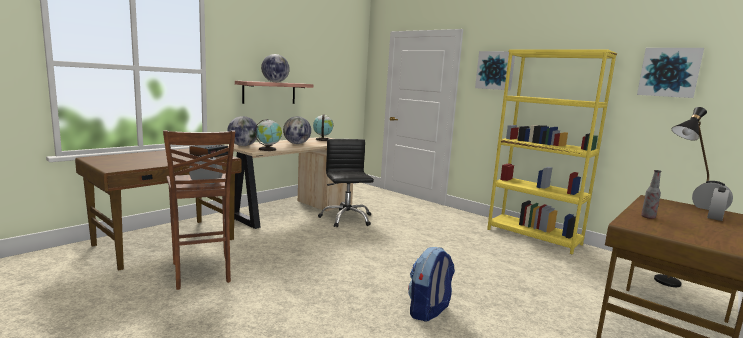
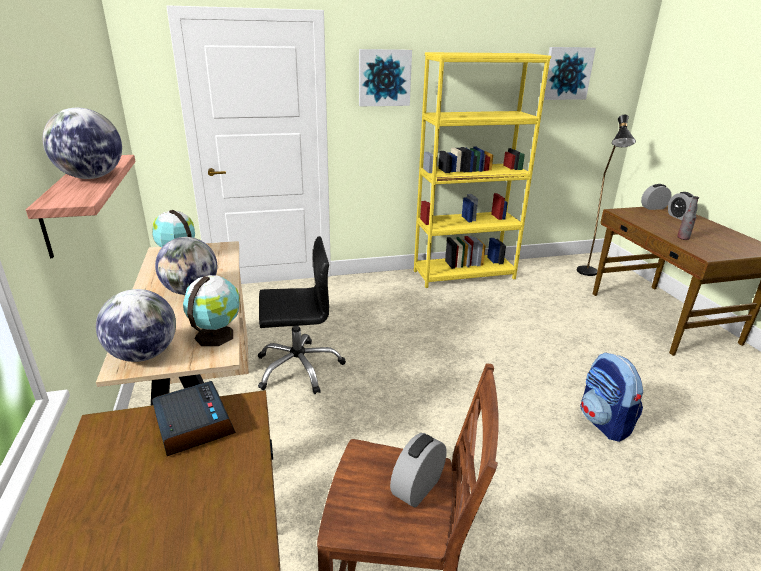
camera: 55 degrees left, 15 degrees up
(346, 218) = (299, 367): black office chair -> black office chair turned 150 degrees clockwise

